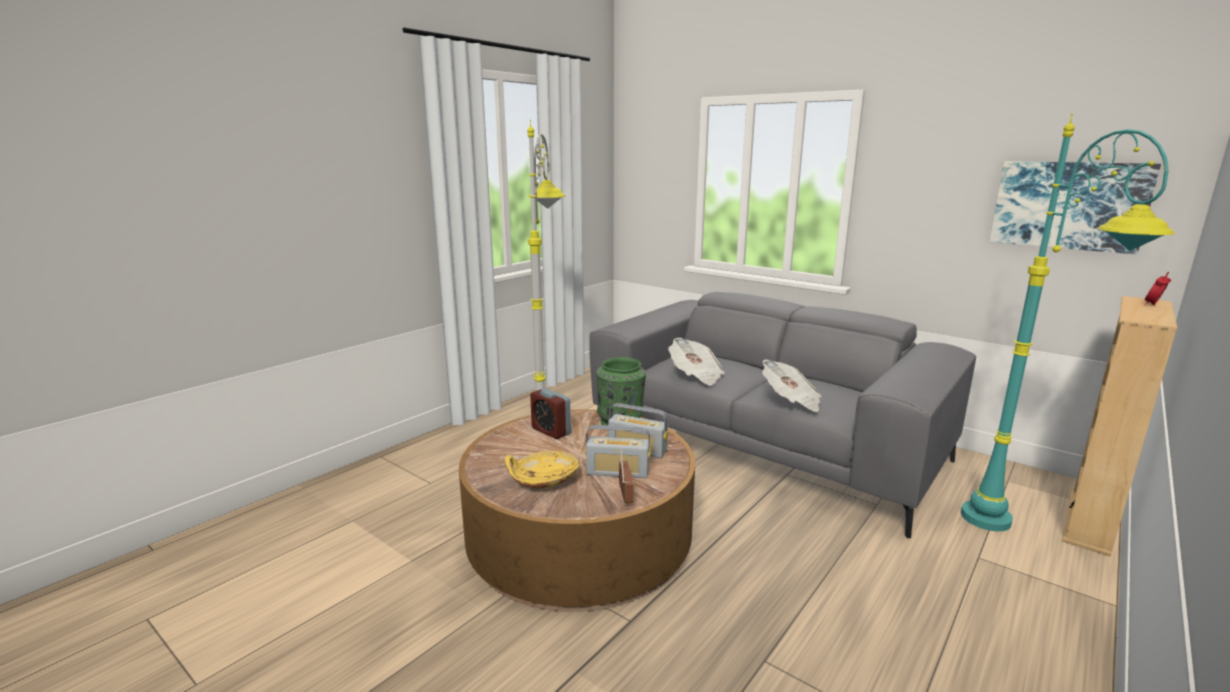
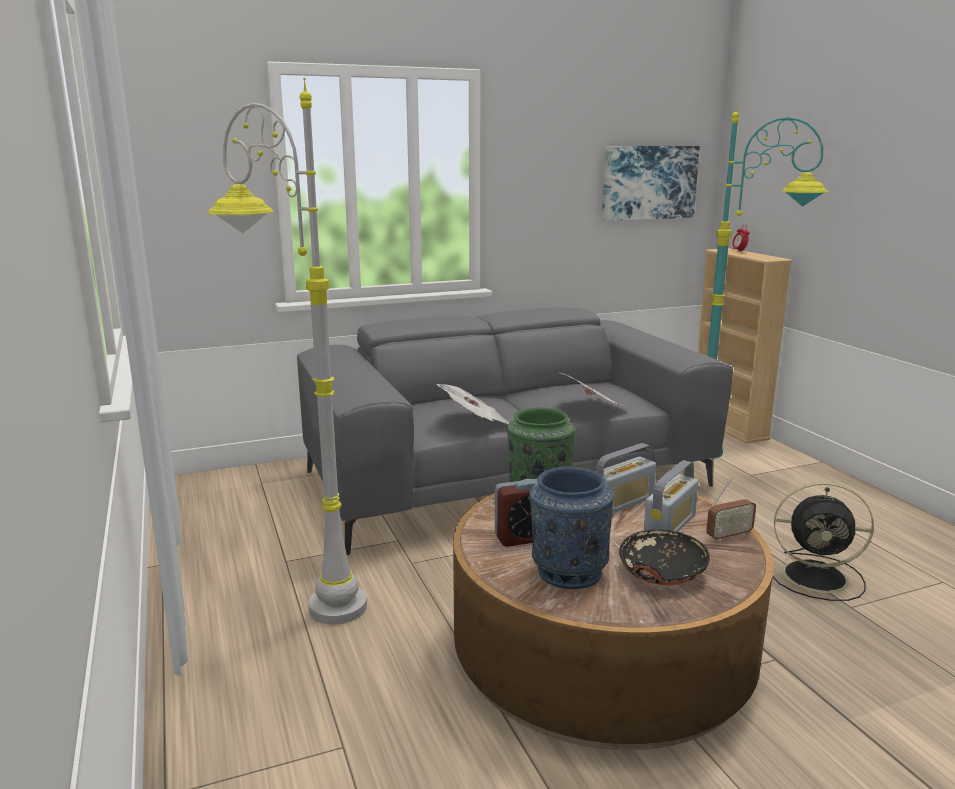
camera: 60 degrees left, 0 degrees up
(517, 451) = (567, 571): none -> blue vase
(543, 480) = (661, 572): yellow bowl -> black bowl
(625, 496) = (728, 536): radio -> radio turned 135 degrees clockwise
(800, 631) = (818, 577): none -> black fan

